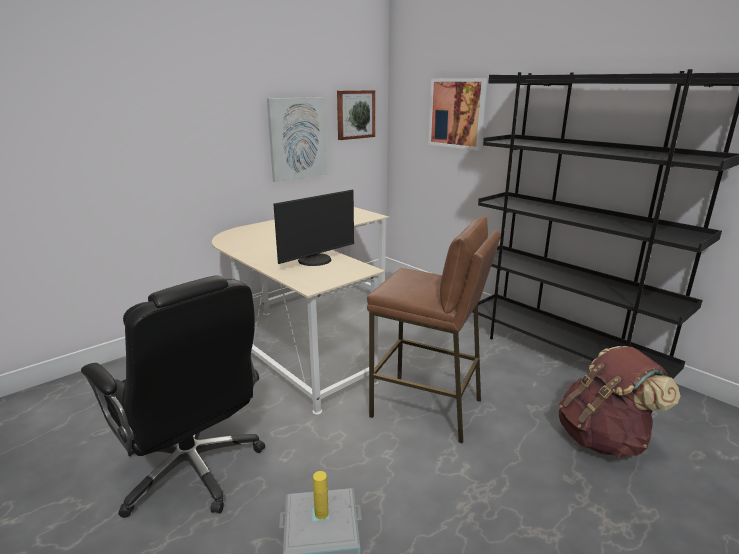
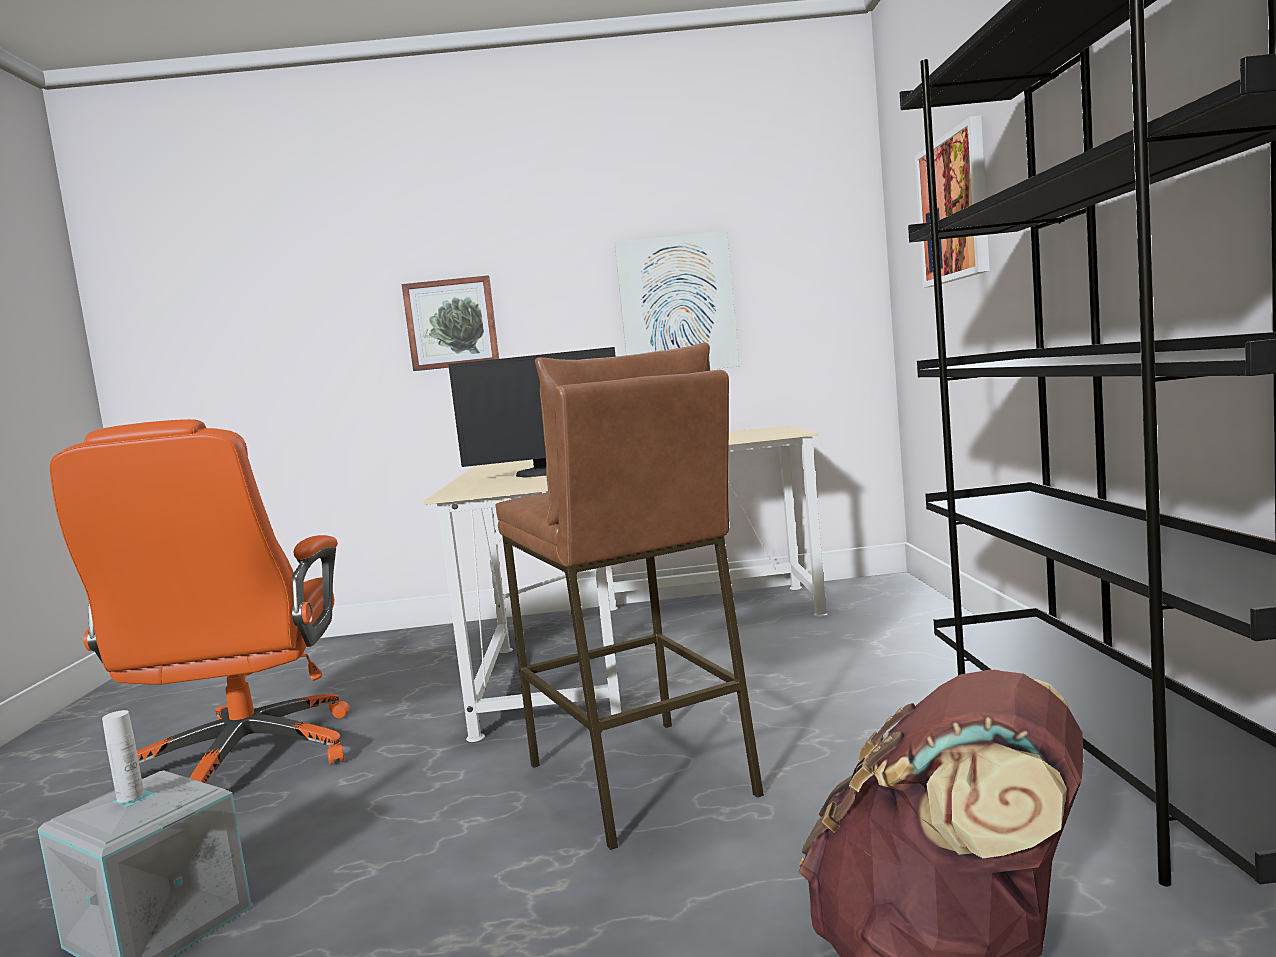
camera: 40 degrees right, 15 degrees down
(192, 470) = (245, 760): black office chair -> orange office chair
(321, 513) = (130, 796): yellow bottle -> white bottle
(355, 114) = (802, 257): picture -> picture (452, 323)

